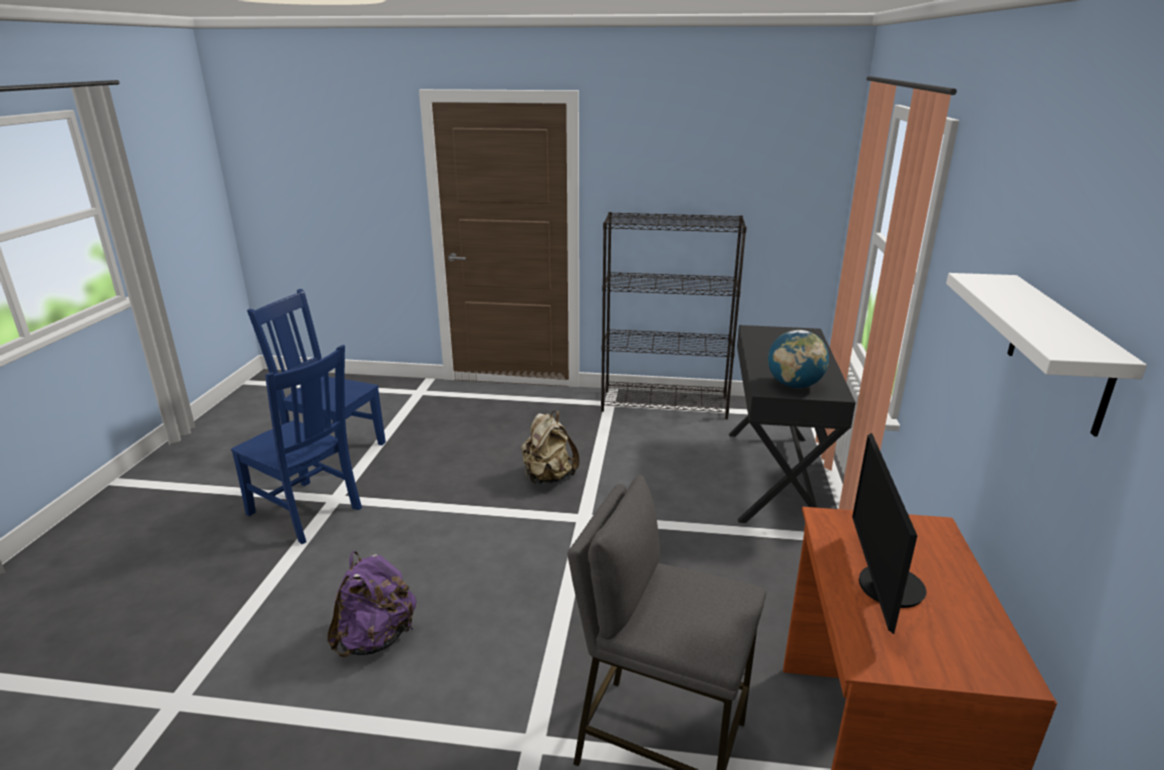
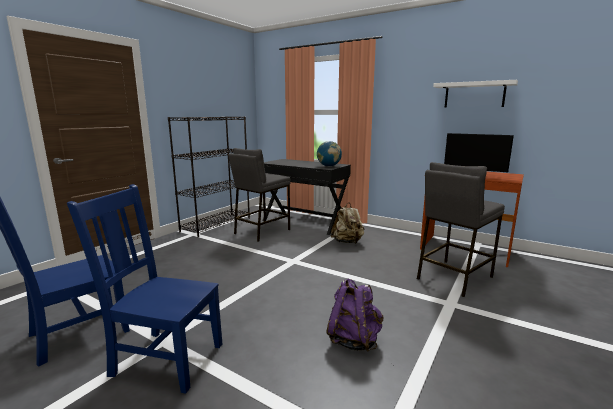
camera: 65 degrees left, 10 degrees down
(306, 512) = (165, 358): blue chair -> blue chair turned 135 degrees counterclockwise
(548, 477) = (244, 262): beige backpack -> beige backpack (347, 242)
(677, 450) = (261, 231): none -> grey stool

